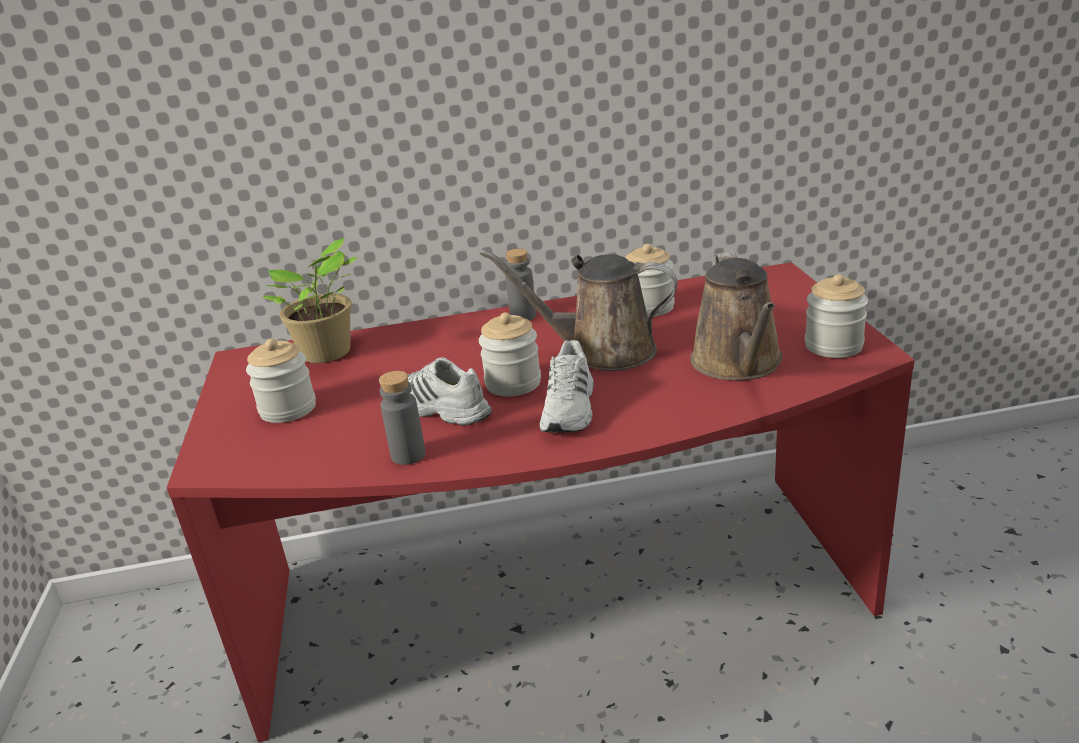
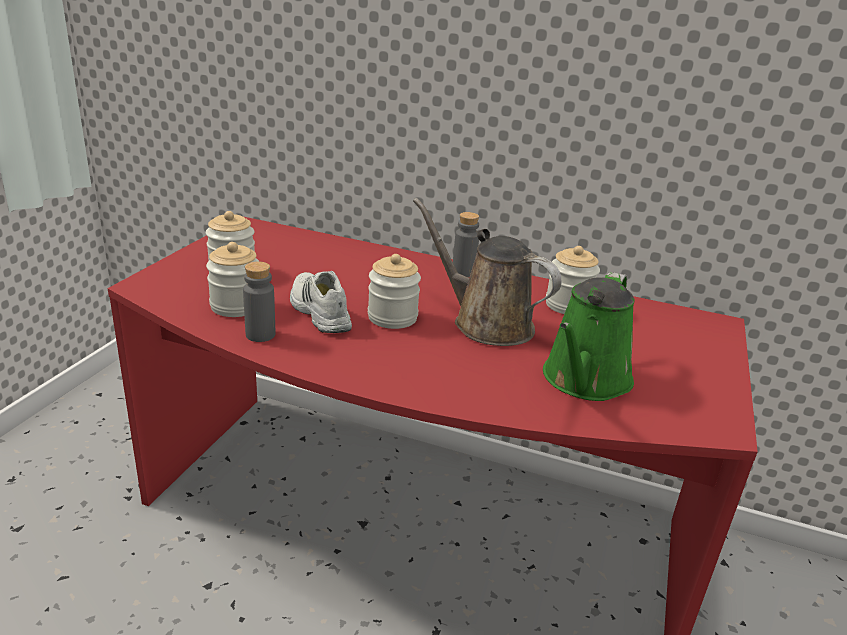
camera: 25 degrees right, 0 degrees up
(328, 354) = (302, 245): potted plant -> none
(570, 409) = (408, 354): white shoe -> none
(738, 364) = (584, 381): brown watering can -> green watering can
(833, 346) = (690, 404): jar -> jar (236, 306)

